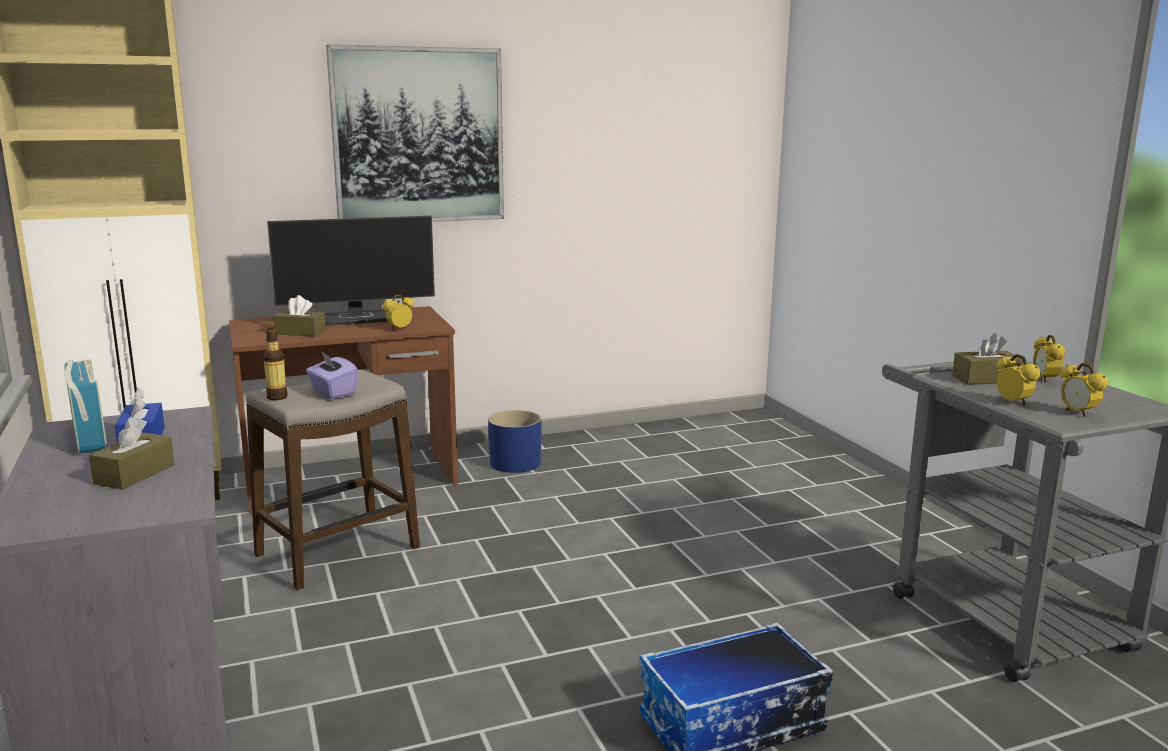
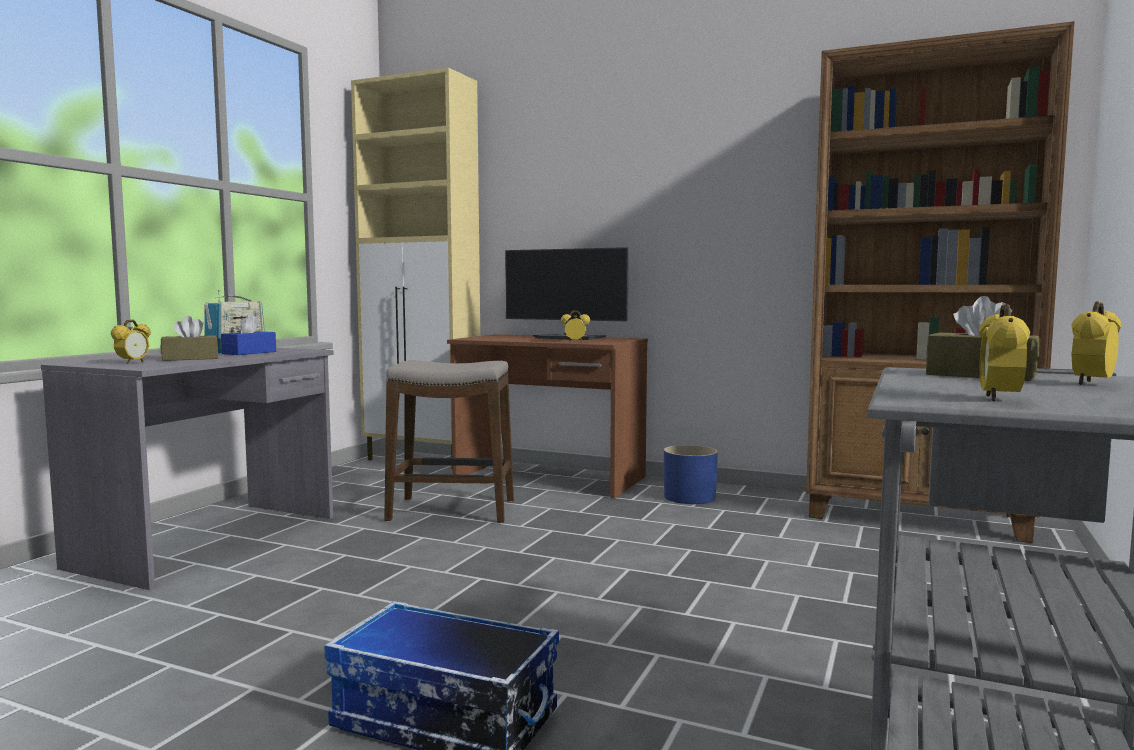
camera: 45 degrees right, 10 degrees down
(277, 397) = (406, 362): bottle -> none
(300, 332) = (509, 338): brown tissue box -> none
(333, 392) = (447, 365): purple tissue box -> none
(418, 136) = (648, 184): picture -> none
(691, 433) = (917, 517): none -> brown bookcase
(1013, 403) = (923, 386): alarm clock -> alarm clock (133, 363)

